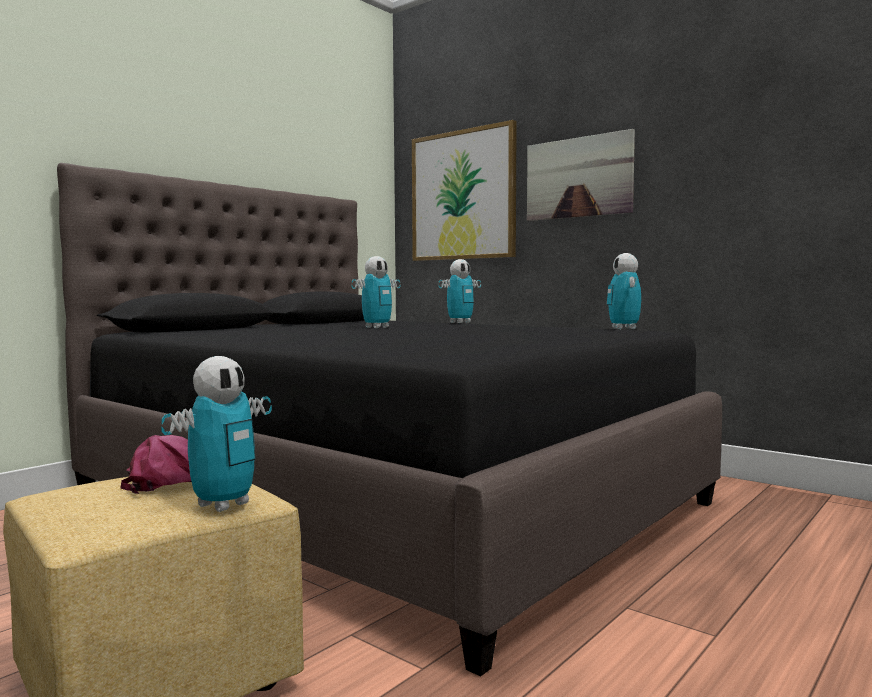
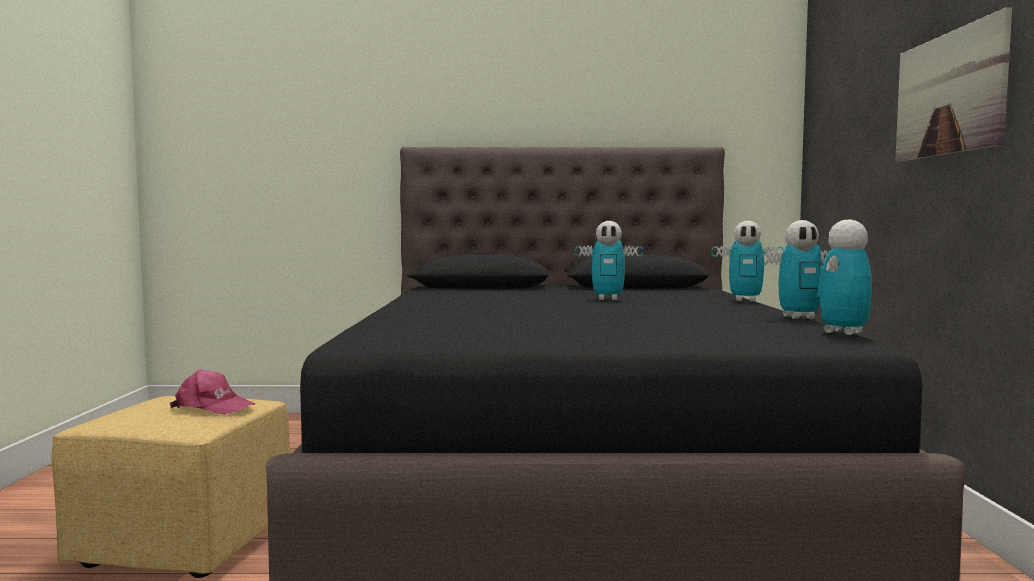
camera: 50 degrees right, 0 degrees up
(223, 504) = (171, 427): toy robot -> toy robot (799, 317)
(463, 195) = (849, 129): picture -> none

